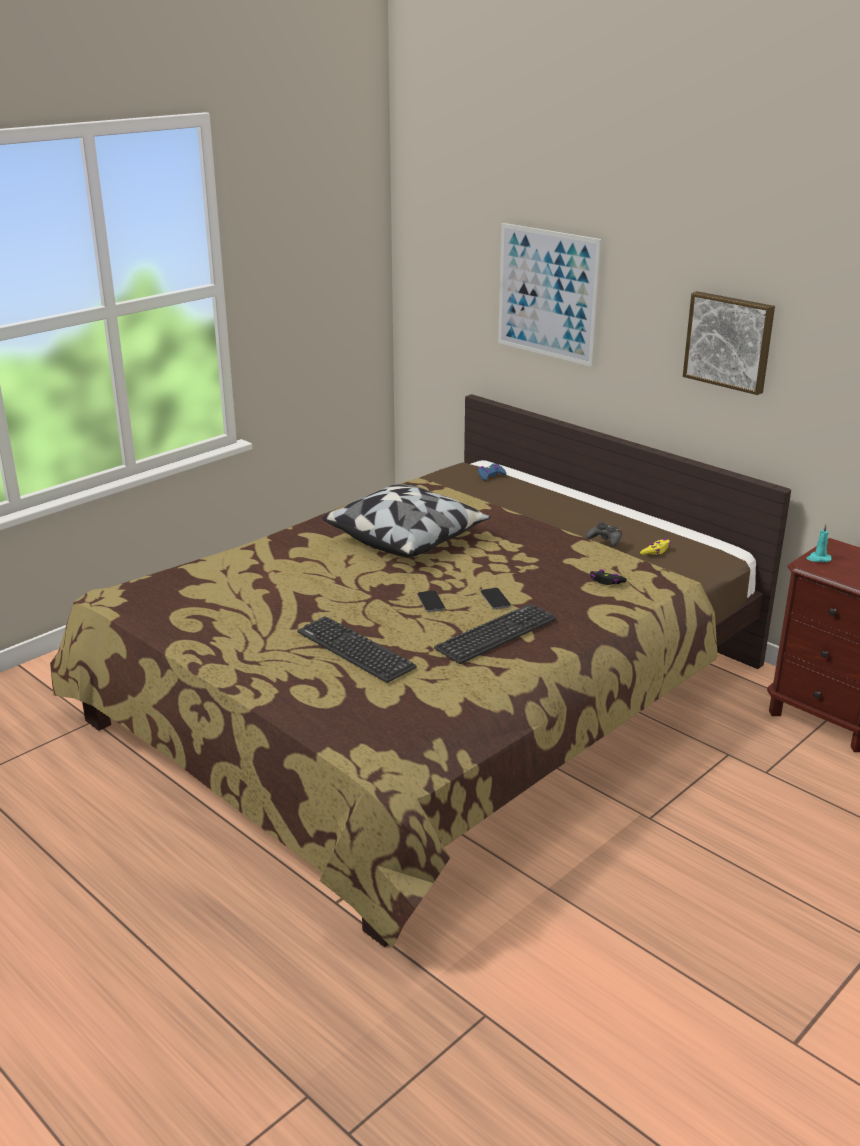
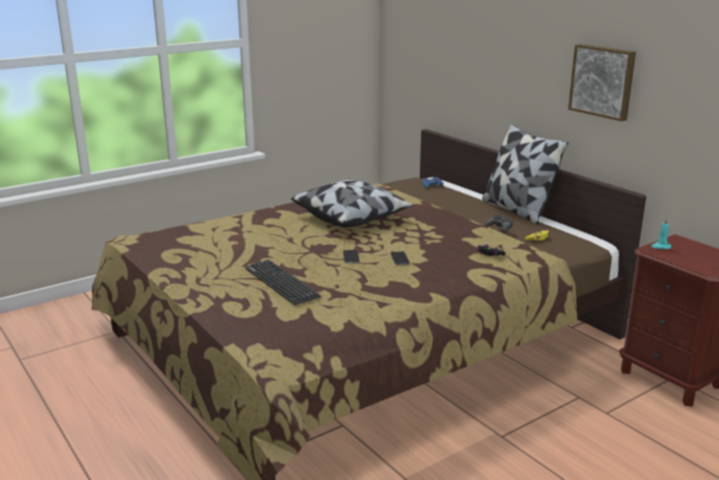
camera: 10 degrees right, 5 degrees down
(496, 634) = (390, 281): keyboard -> none
(547, 293) = (478, 52): picture -> none
(615, 508) = (517, 210): none -> pillow

